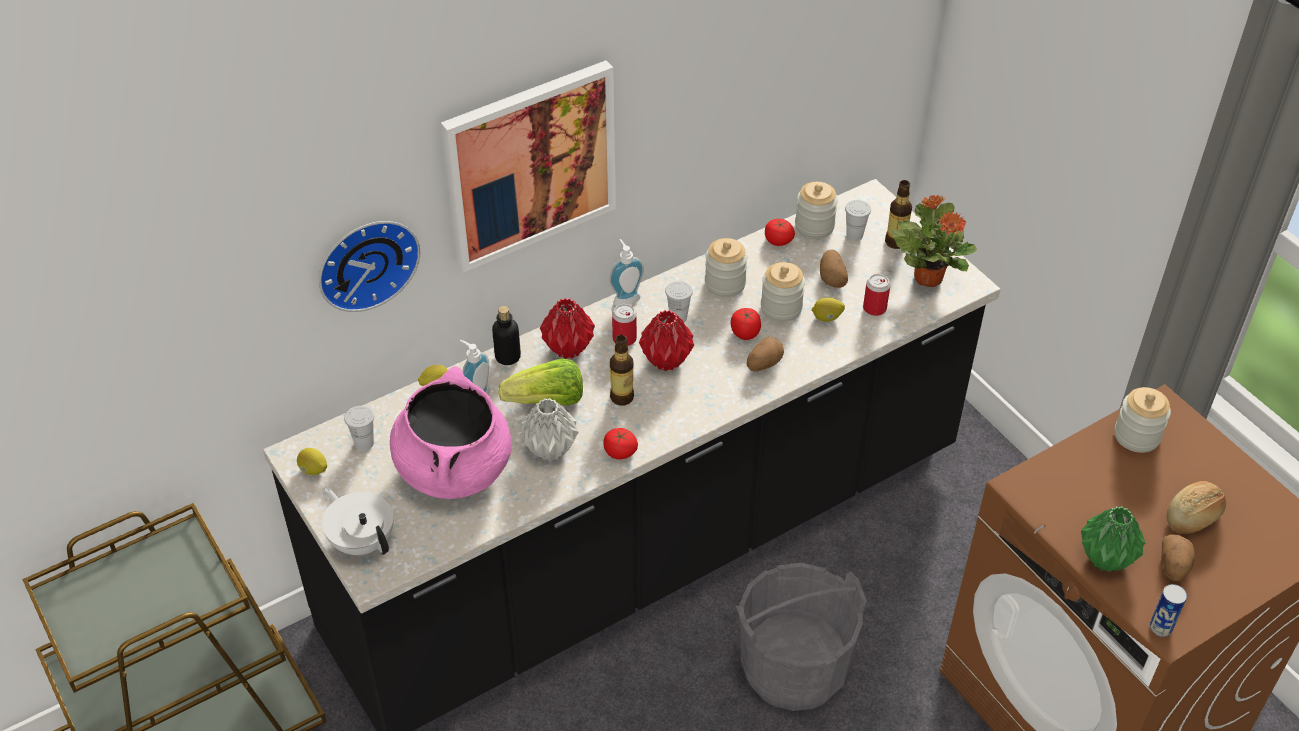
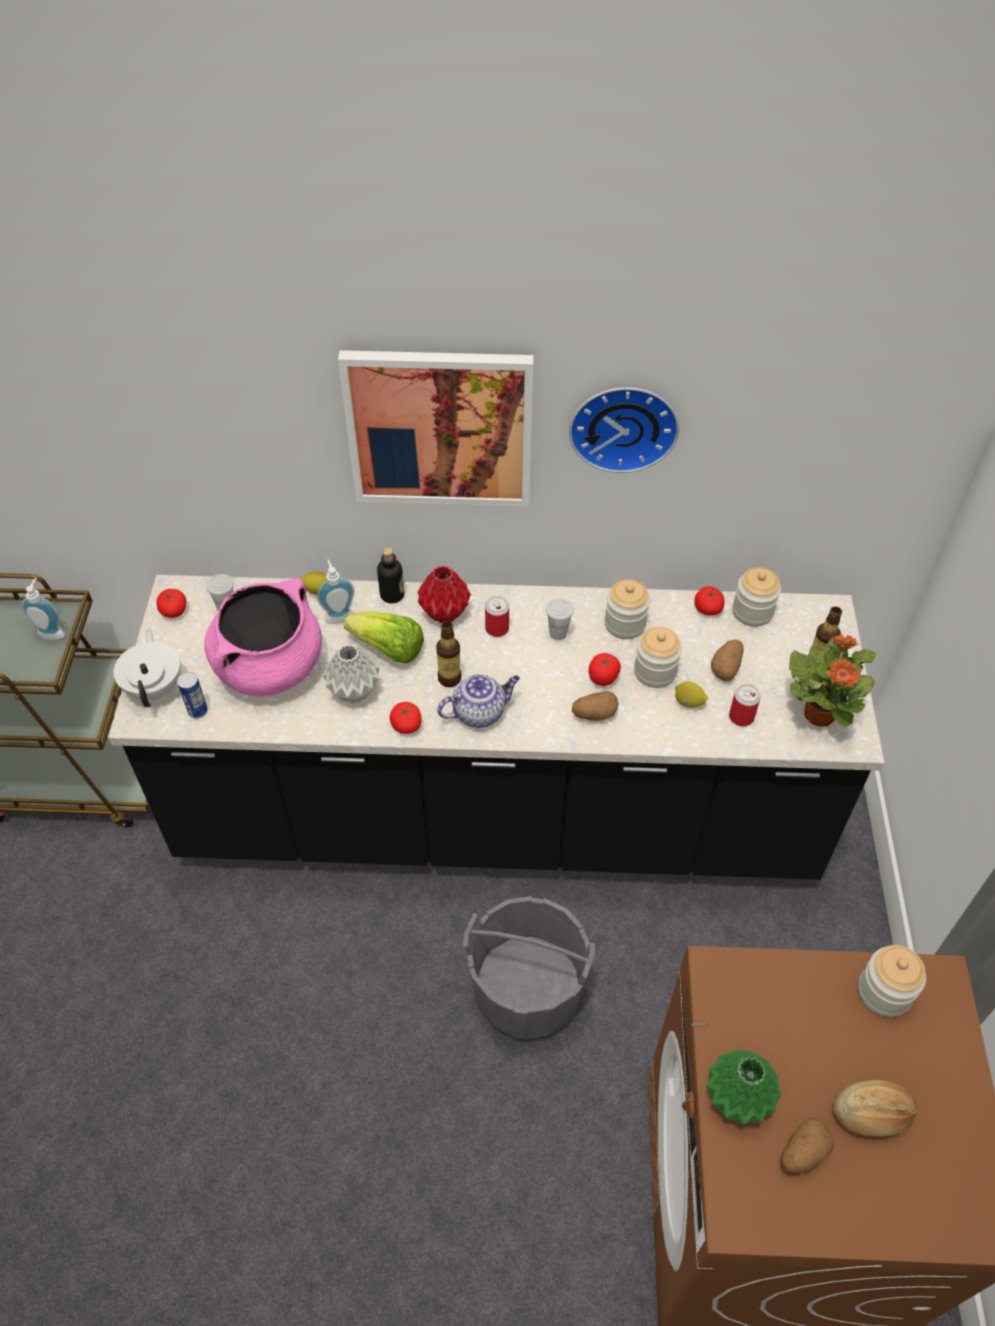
camera: 35 degrees right, 5 degrees up
(313, 470) = (173, 610): lemon -> tomato
(366, 261) = (260, 452): wall clock -> wall clock (623, 425)
(625, 298) = (529, 593): soap dispenser -> soap dispenser (52, 632)
(665, 361) = (513, 666): red vase -> none
(671, 410) = (480, 712): none -> teapot
(854, 235) = (783, 638): white cup -> none
(1160, 628) = (730, 1208): can -> can (198, 711)

